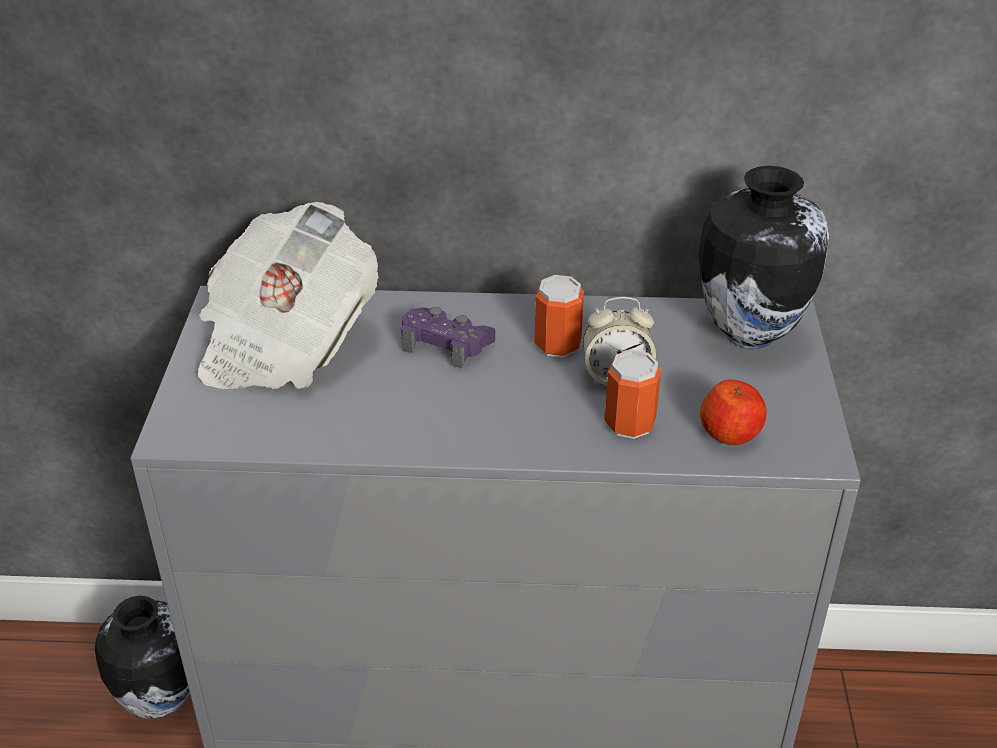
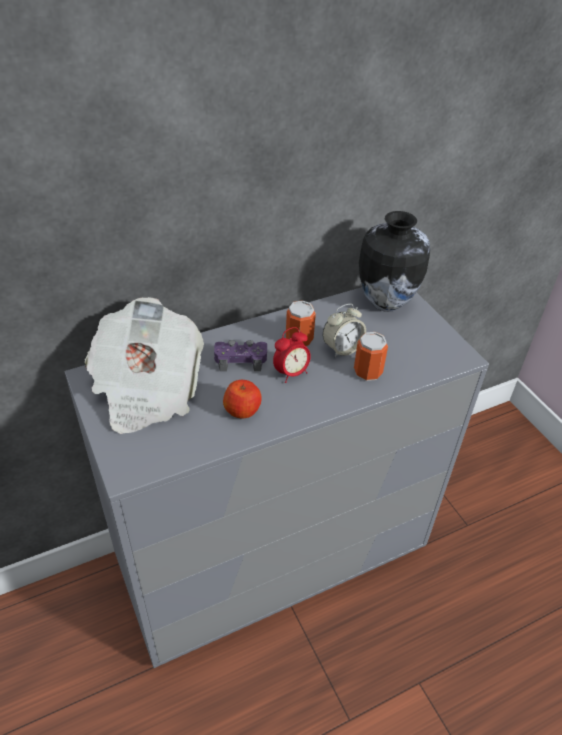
camera: 30 degrees left, 5 degrees up
(159, 701) = (74, 621): vase -> none
(506, 386) = (291, 373): none -> alarm clock
(731, 433) = (417, 360): apple -> apple (242, 410)

